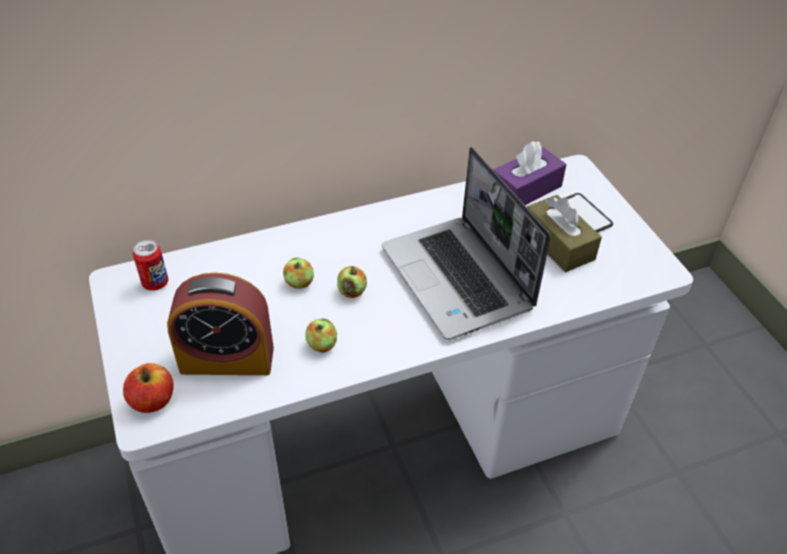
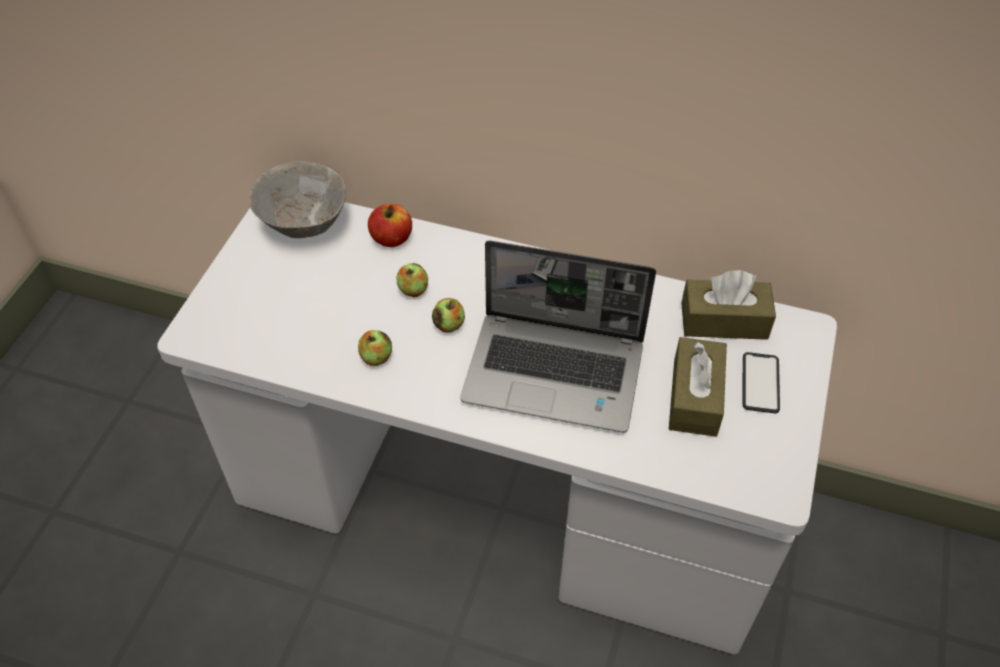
camera: 40 degrees right, 5 degrees up
(153, 400) = (211, 322): apple -> apple (391, 238)
(155, 283) = (304, 223): can -> grey bowl
(227, 359) = (293, 322): alarm clock -> none
(459, 279) = (556, 372): laptop -> laptop turned 90 degrees counterclockwise
(525, 189) = (724, 321): purple tissue box -> brown tissue box

